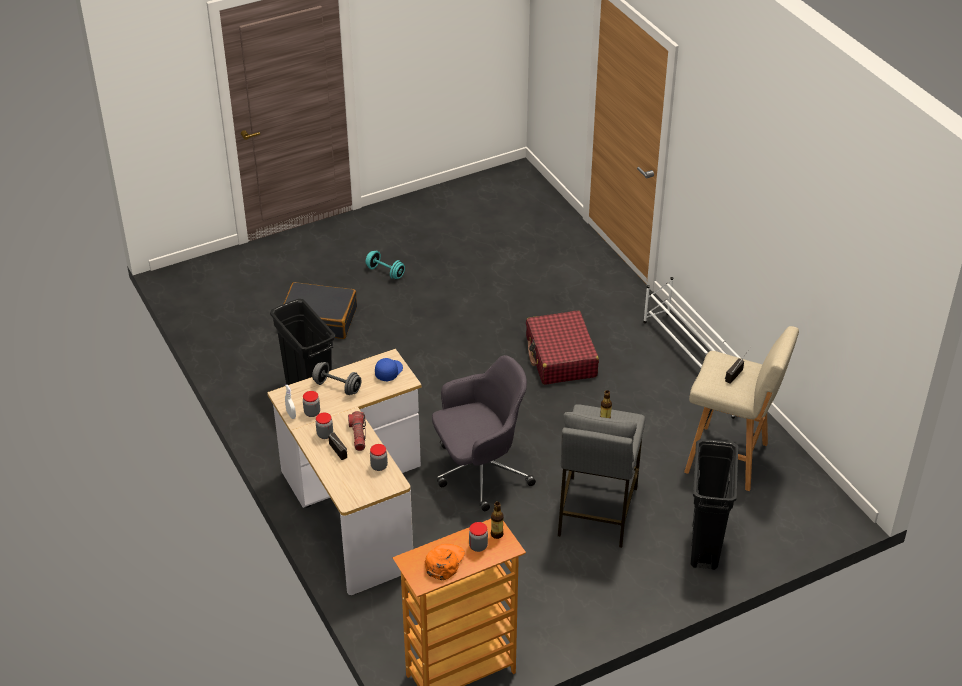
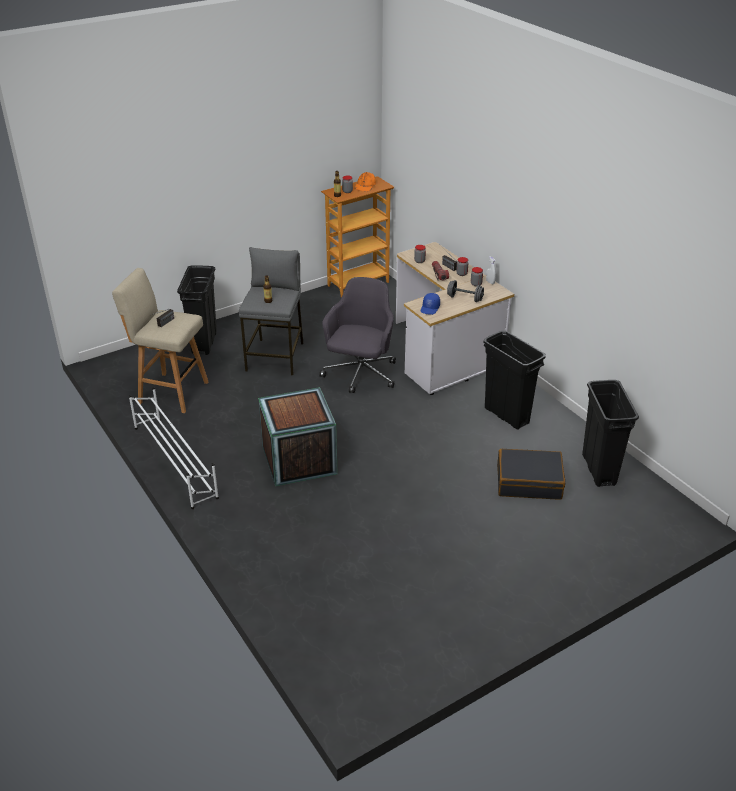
camera: 175 degrees right, 5 degrees down
(239, 327) = (599, 470): none -> black trash can
(385, 272) = (483, 537): turquoise dumbbell -> none
(479, 472) = (360, 374): grey office chair -> grey office chair turned 135 degrees clockwise
(561, 357) = (299, 460): red suitcase -> crate

